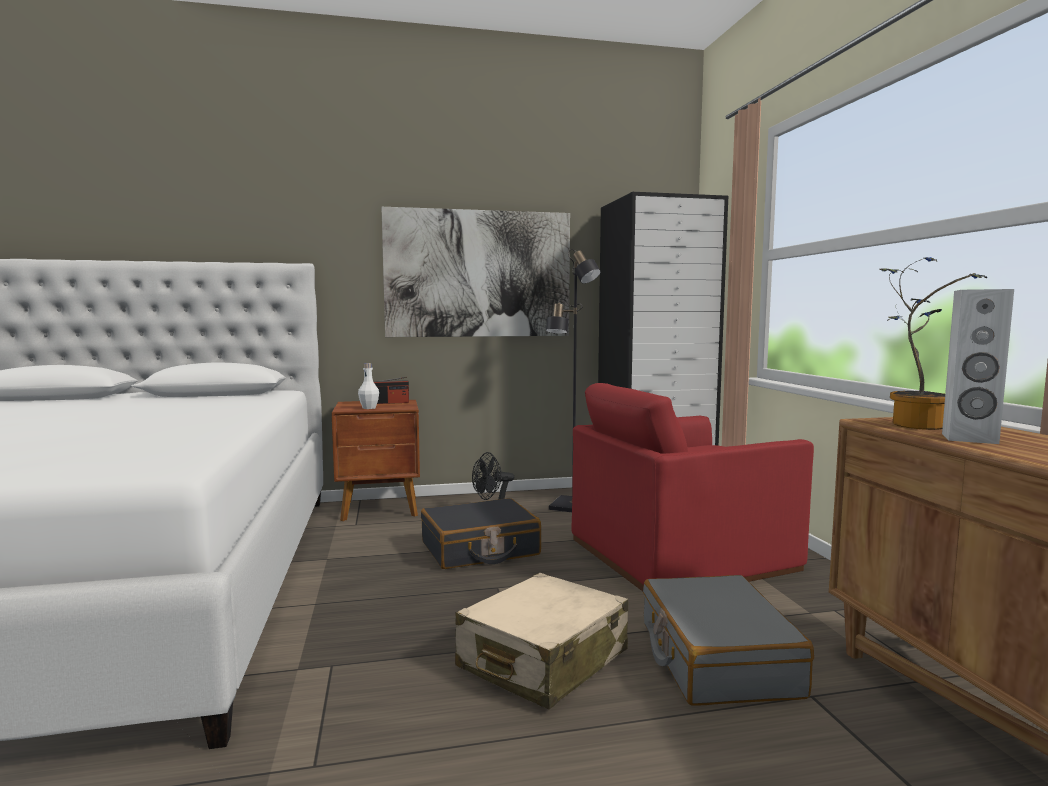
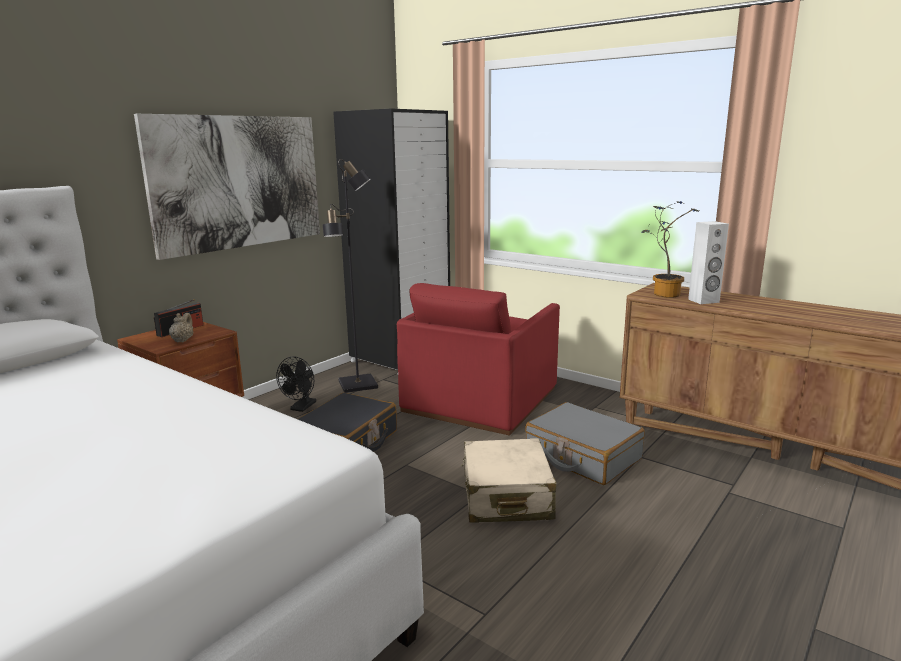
camera: 40 degrees left, 10 degrees up
(369, 408) = (183, 340): white bottle -> beige teapot

